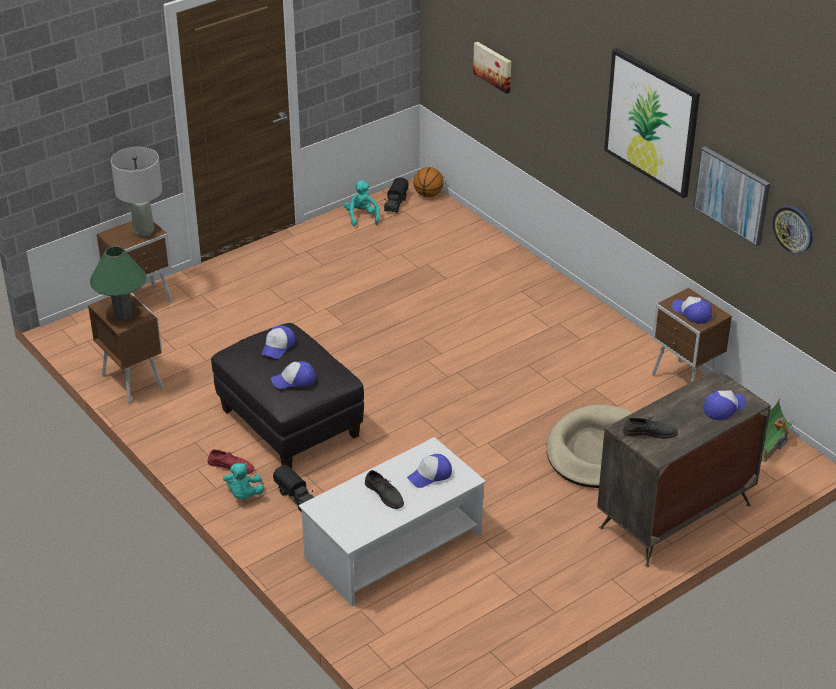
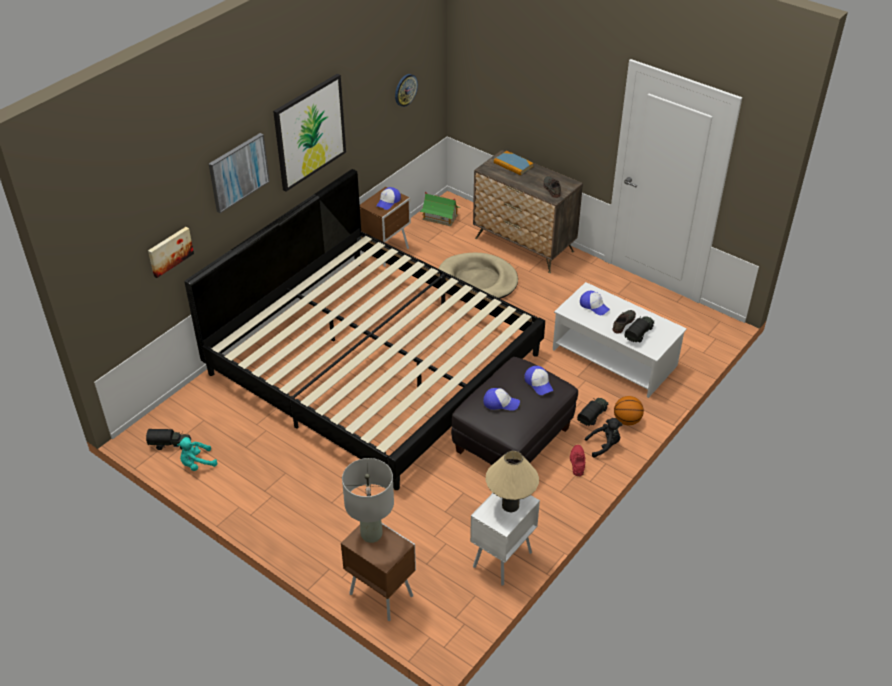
camera: 105 degrees left, 5 degrees up
(123, 314) = (510, 505): green table lamp -> beige table lamp
(132, 381) = (501, 560): brown nightstand -> white nightstand
(244, 494) = (604, 445): turquoise plush toy -> black plush toy
(356, 503) = (639, 334): none -> toy truck
(428, 195) = (151, 425): basketball -> basketball (627, 420)
(463, 341) = (374, 363): none -> bed
(723, 408) = (513, 164): cap -> book
(732, 195) = (369, 114): picture -> picture (238, 172)

